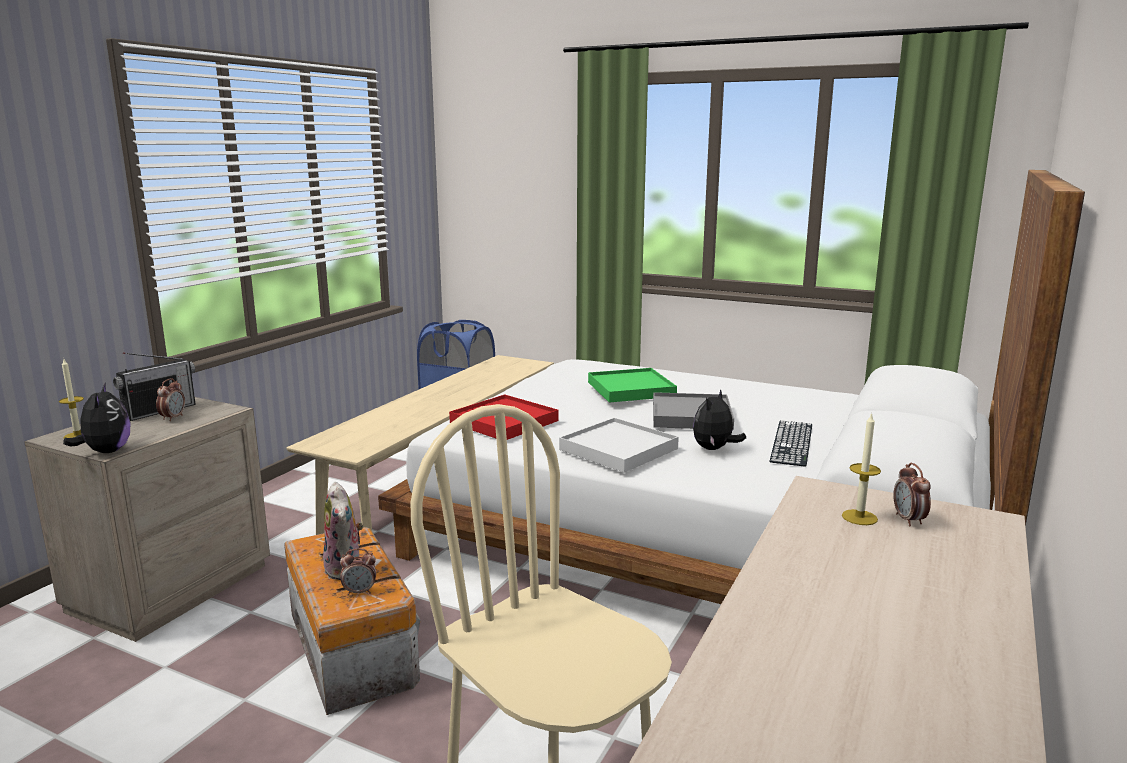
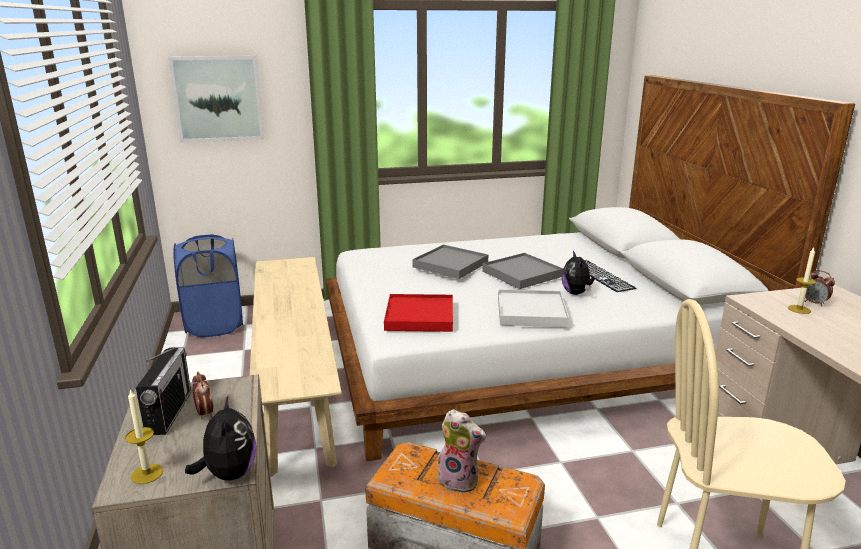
camera: 40 degrees left, 5 degrees up
(106, 451) = (229, 473): plush toy -> plush toy turned 45 degrees clockwise
(360, 592) = (502, 490): alarm clock -> none
(499, 181) = (218, 98): none -> picture
(630, 389) = (450, 265): green tray -> grey tray

